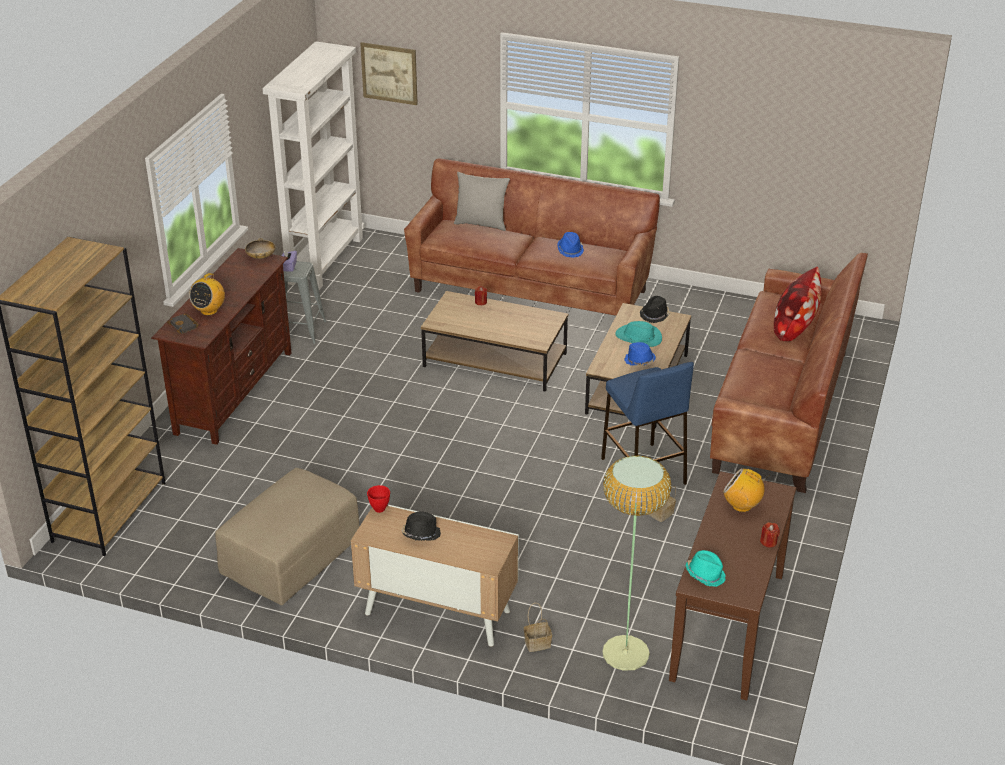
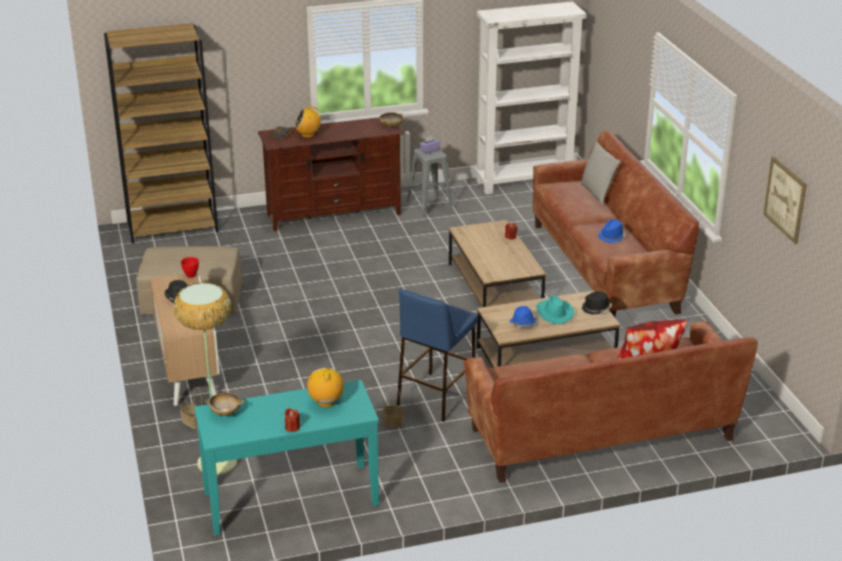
camera: 55 degrees right, 5 degrees down
(389, 73) = (608, 46): picture -> picture (785, 199)
(705, 574) = (225, 412): turquoise hat -> beige bowl
(728, 626) = (291, 499): brown console table -> turquoise console table

